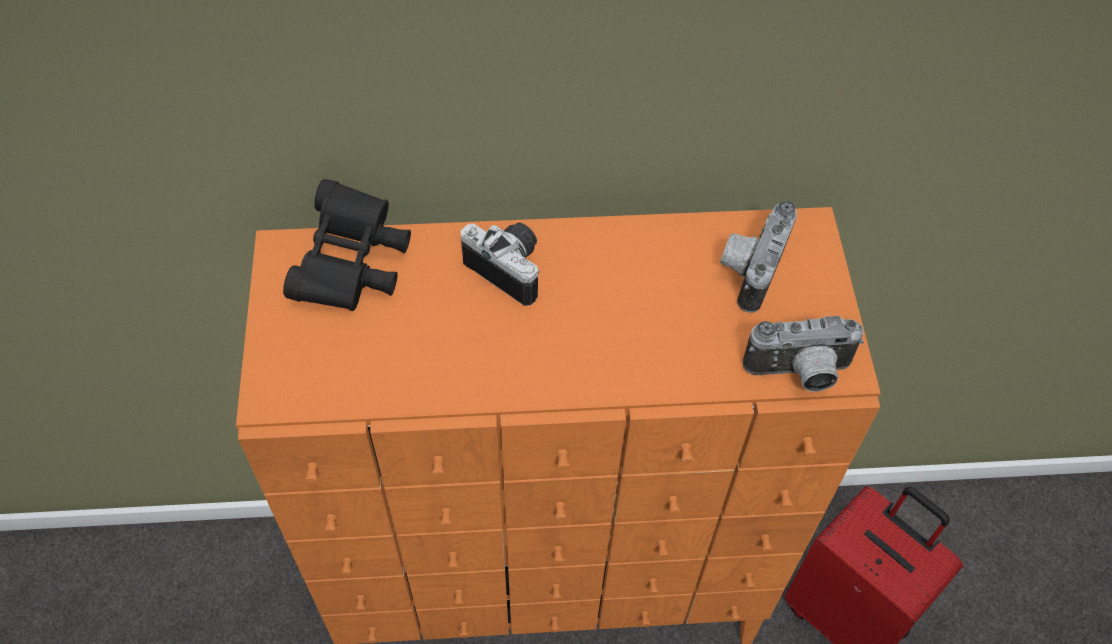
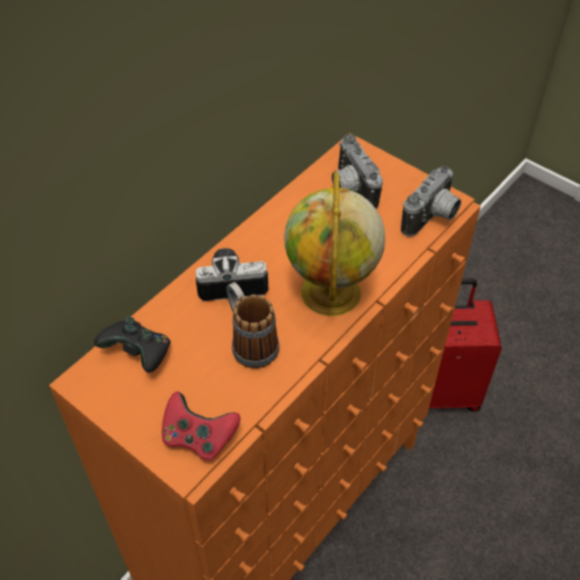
camera: 45 degrees left, 5 degrees down
(308, 384) = (198, 437): none -> red game controller
(352, 266) = (139, 354): black binoculars -> black game controller
(455, 339) = (249, 342): none -> mug
(588, 361) = (331, 294): none -> globe

